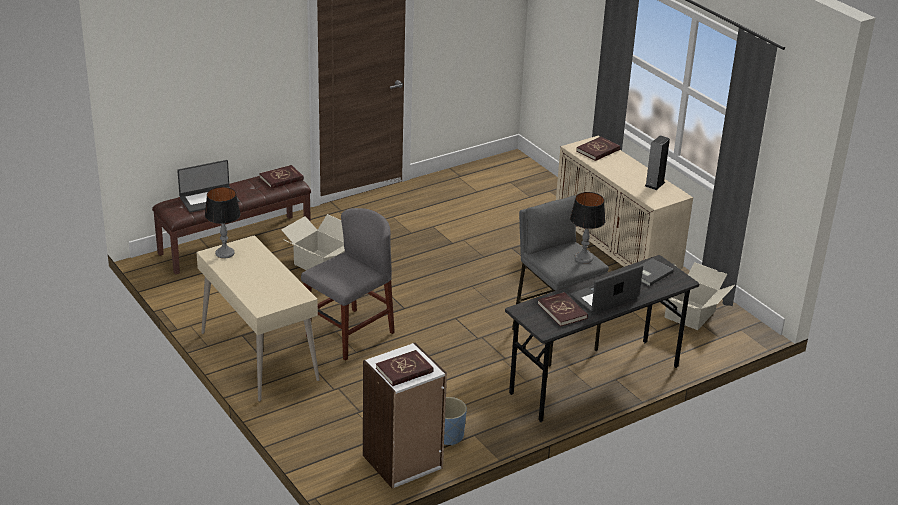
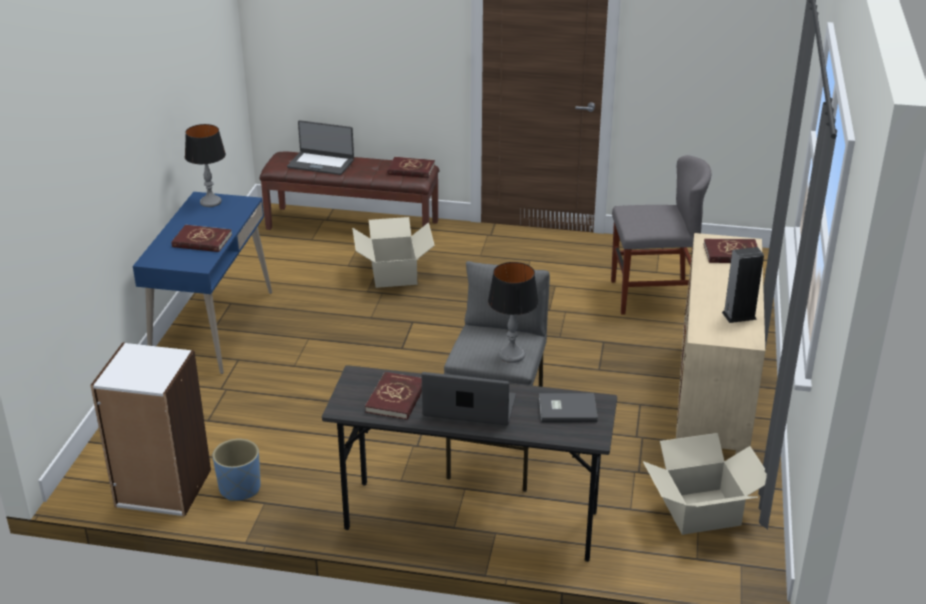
camera: 45 degrees right, 0 degrees up
(258, 356) = (212, 327): beige desk -> blue desk
(350, 334) = (315, 347): grey chair -> grey chair (653, 296)
(404, 370) = (135, 370): red book -> red book (202, 241)

